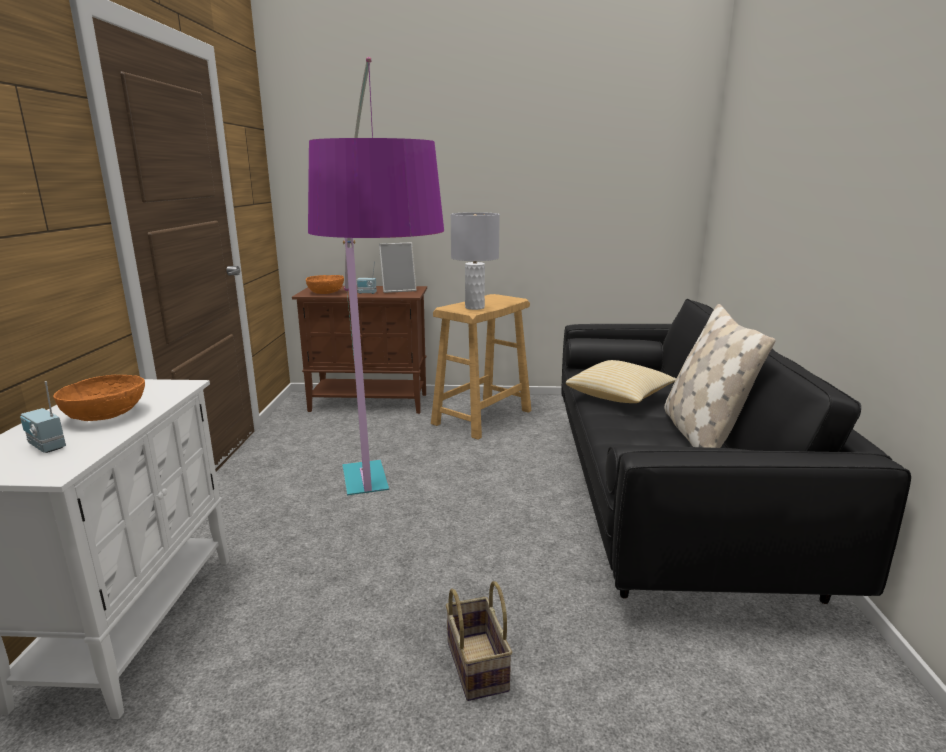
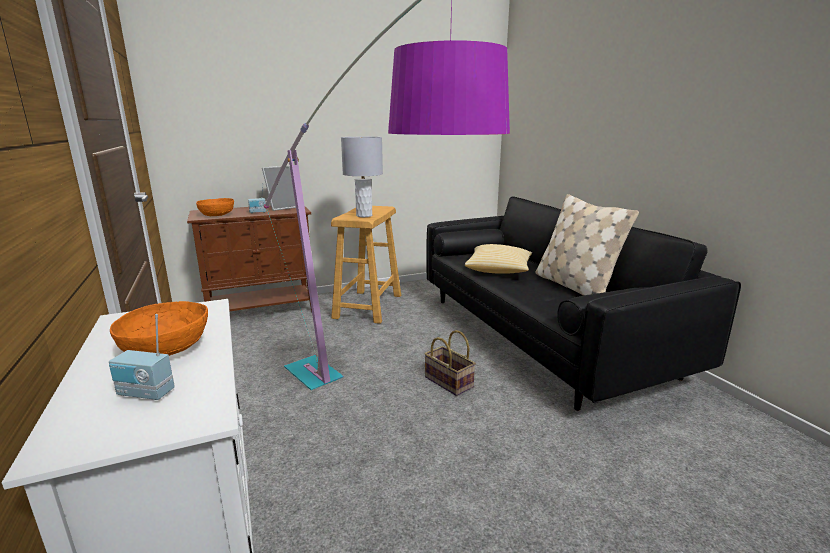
camera: 25 degrees left, 0 degrees up
(474, 664) = (529, 490): basket -> basket (447, 382)

